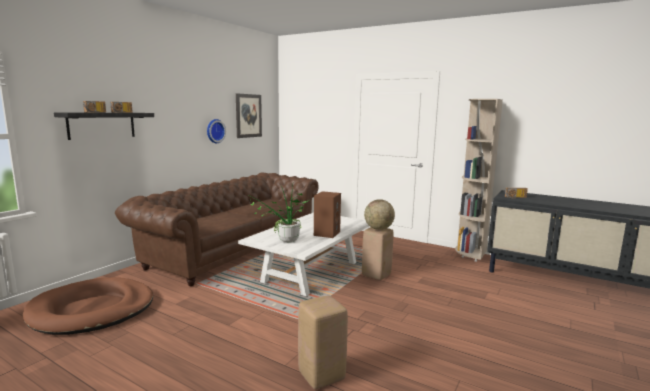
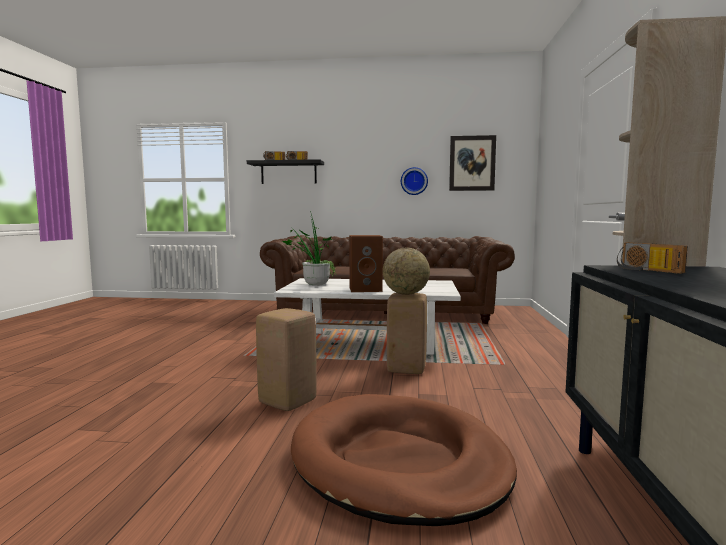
camera: 65 degrees right, 5 degrees down
(92, 310) = (222, 310): brown dog bed -> brown dog bed (399, 462)
(321, 375) = (138, 379): beige stool -> beige stool (289, 402)

